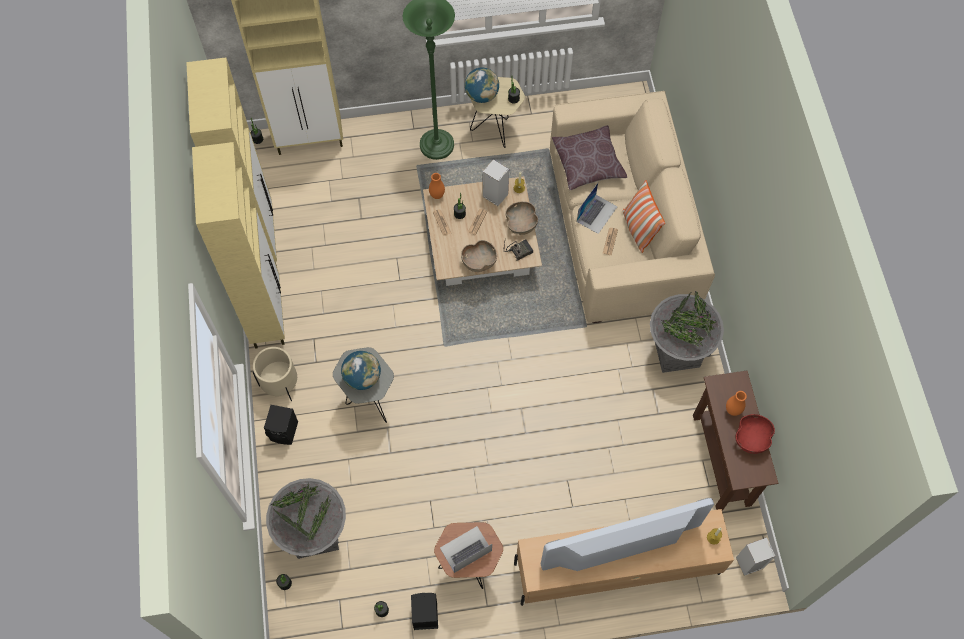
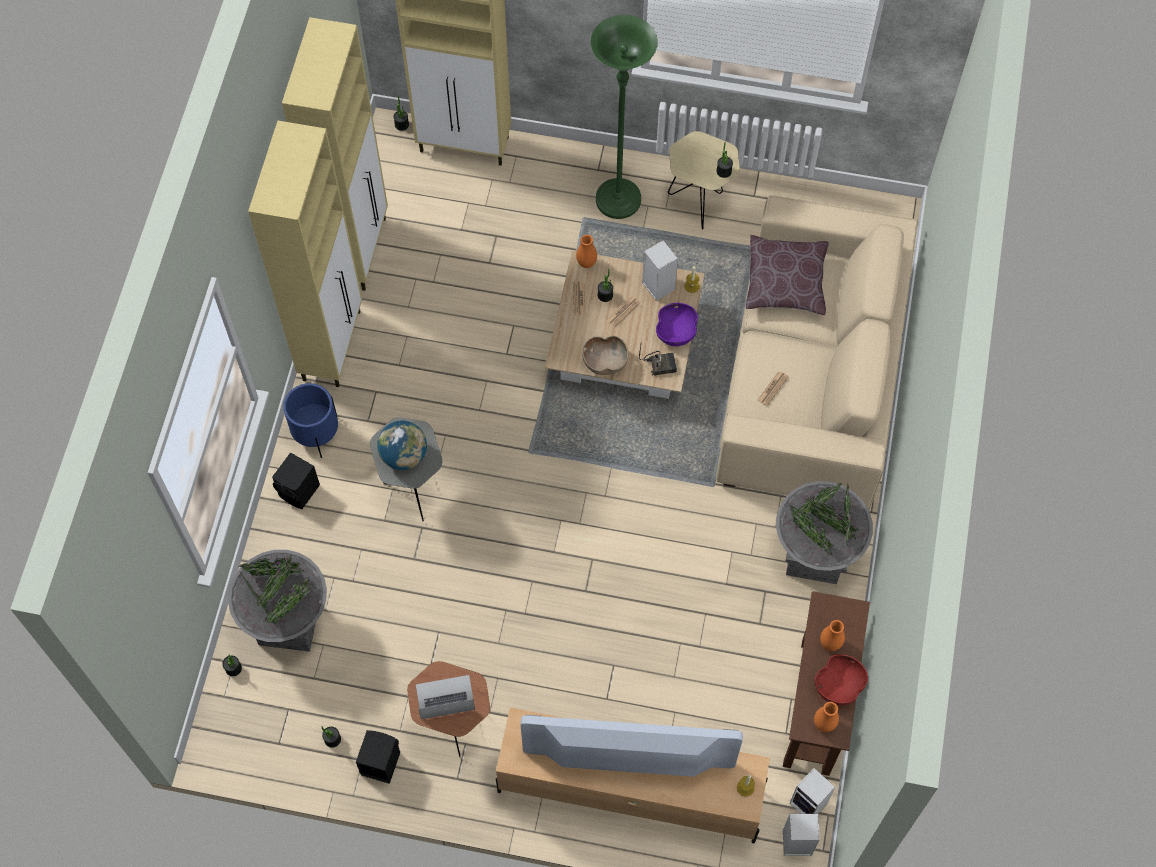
camera: 20 degrees right, 0 degrees up
(280, 384) = (316, 433): beige planter -> blue planter
(481, 95) = (685, 155): globe -> none
(521, 224) = (676, 332): brown bowl -> purple bowl
(597, 214) = (770, 349): laptop -> none
(638, 229) = (815, 385): pillow -> none
(746, 531) = (809, 804): none -> speaker
(753, 470) = (824, 724): none -> orange vase

